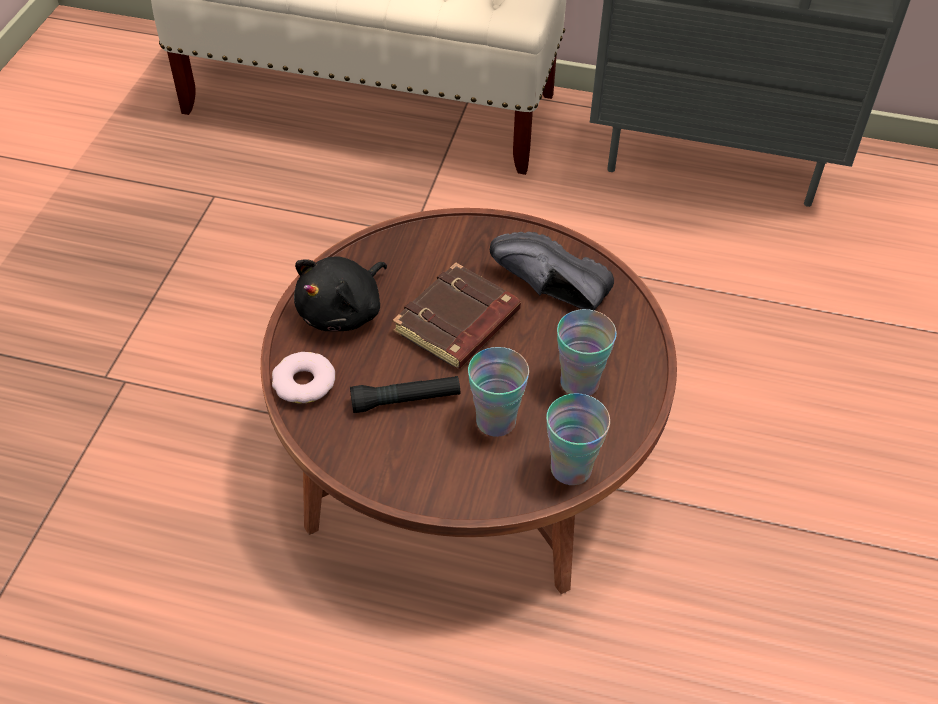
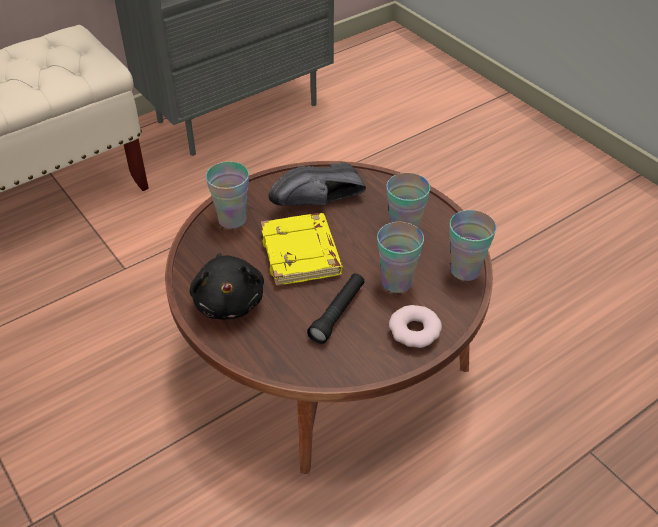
camera: 50 degrees left, 5 degrees down
(304, 383) = (271, 354): donut -> donut (415, 330)
(451, 243) = (232, 219): none -> cup
(458, 324) = (302, 254): brown book -> yellow book

